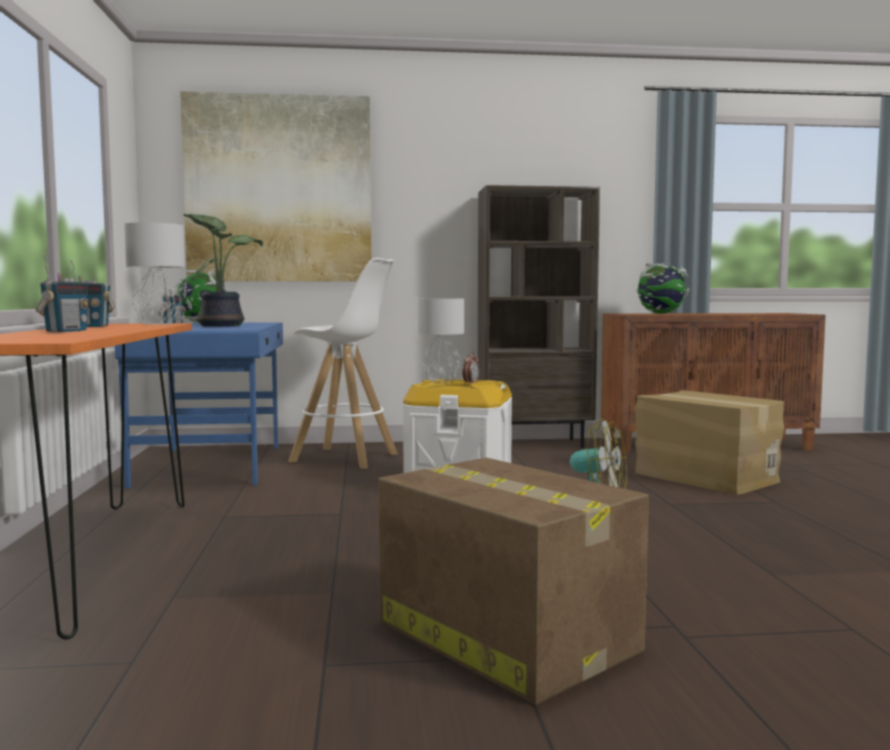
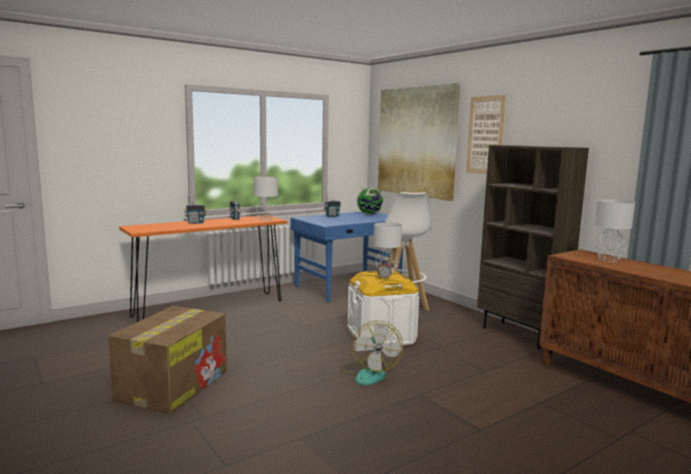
camera: 60 degrees right, 5 degrees up
(221, 325) = (353, 218): potted plant -> none
(426, 179) = (485, 135): none -> picture
(661, 313) = (608, 260): globe -> grey table lamp
(704, 477) = (516, 398): cardboard box -> none

